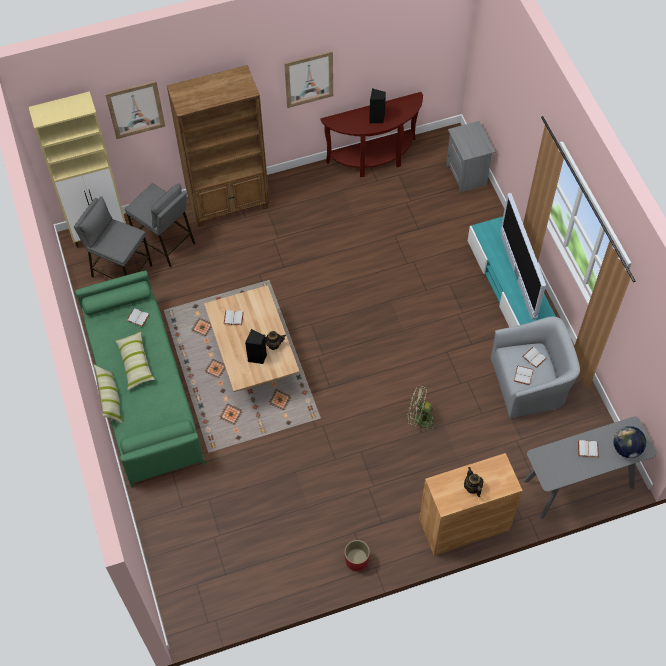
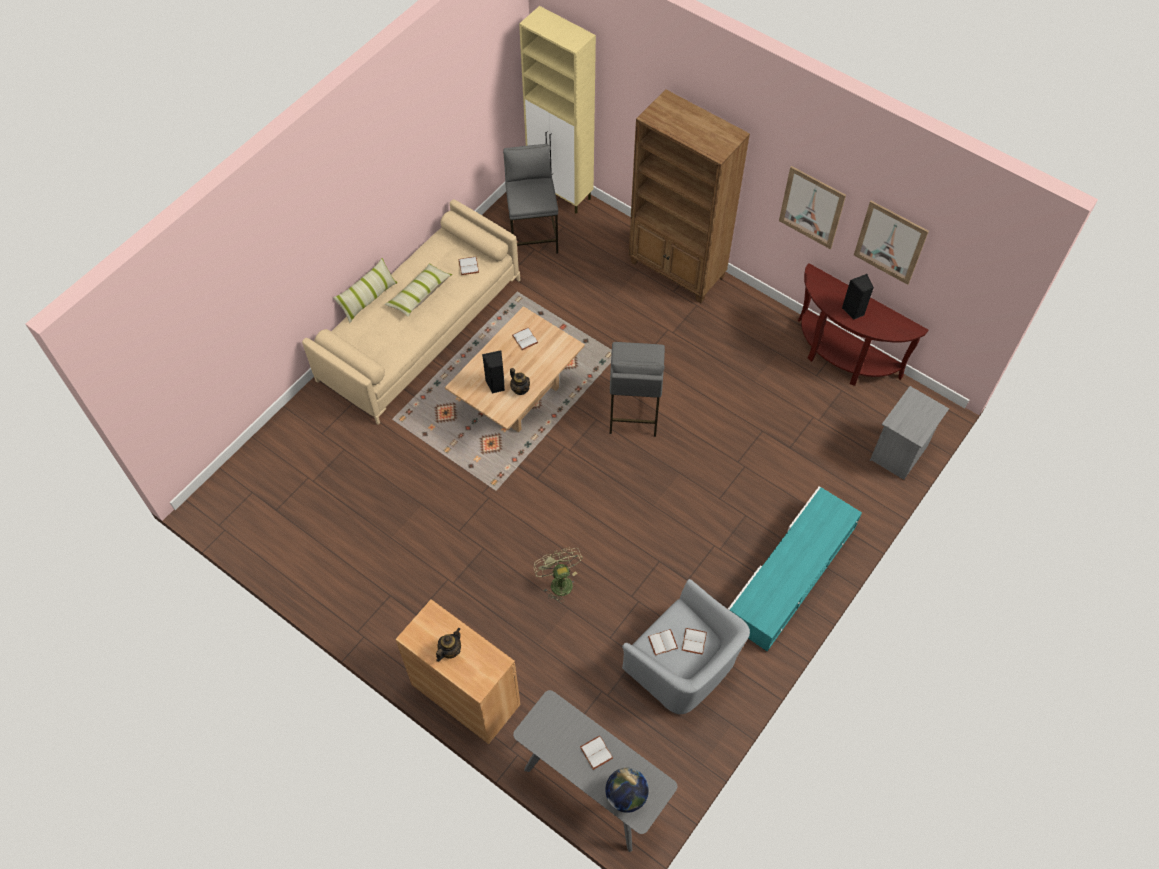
camera: 55 degrees right, 0 degrees up
(135, 110) = (633, 93): picture -> picture (890, 242)
(143, 390) = (420, 329): green sofa -> beige sofa
(165, 243) = (590, 248): grey stool -> grey stool (633, 410)
(356, 561) = (360, 615): red planter -> none
(517, 276) = (792, 569): television -> none

